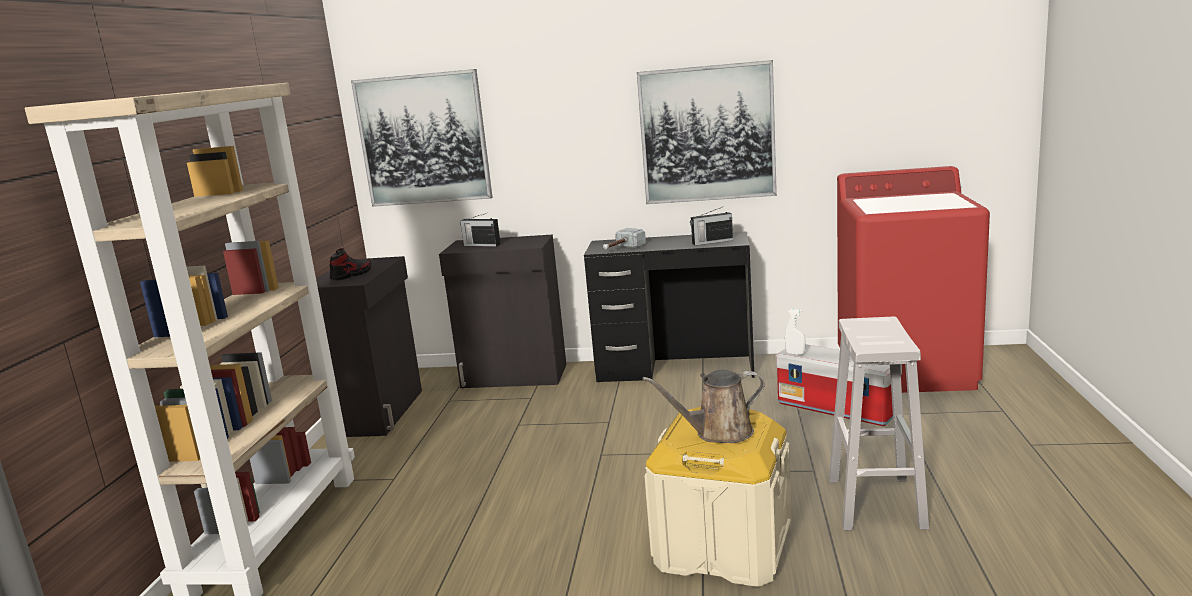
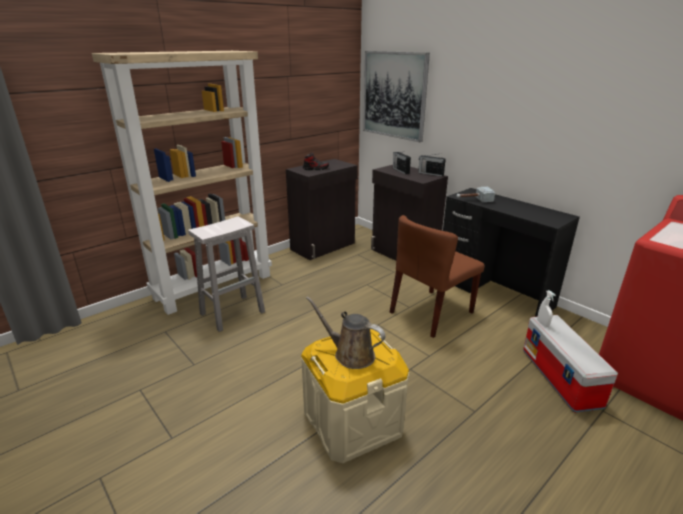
camera: 40 degrees right, 10 degrees up
(642, 415) = (431, 313): none -> brown chair
(707, 134) = (571, 131): picture -> none
(711, 242) = (537, 216): radio -> radio (430, 174)
(875, 501) = (480, 461): white stool -> white stool (233, 312)

